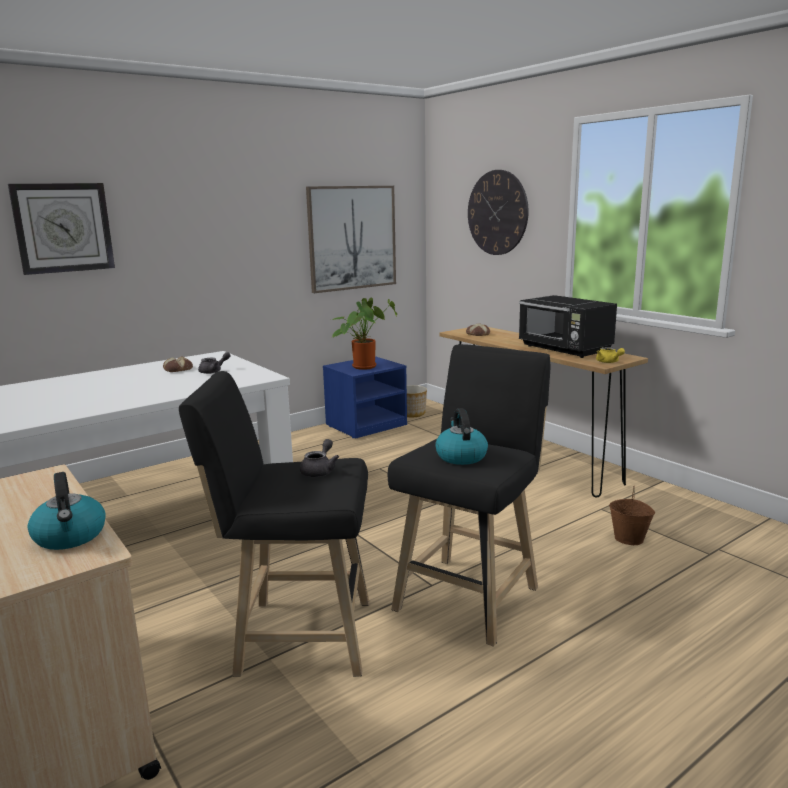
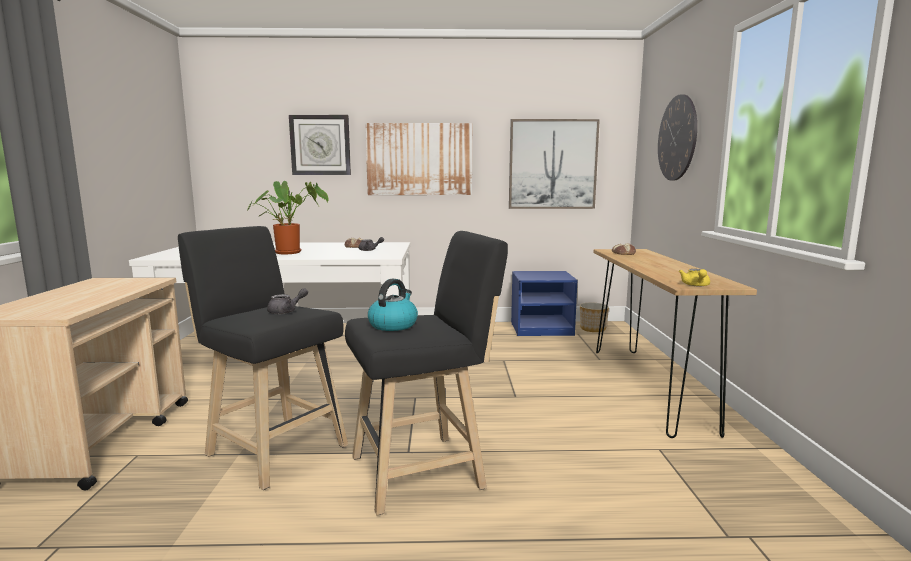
camera: 35 degrees right, 5 degrees down
(70, 537) = (77, 305): kettle -> none
(205, 240) = (419, 159): none -> picture
(364, 366) = (542, 275): potted plant -> potted plant (291, 252)
(565, 349) = (677, 272): black microwave -> none
(629, 539) = (648, 485): brown bucket -> none

